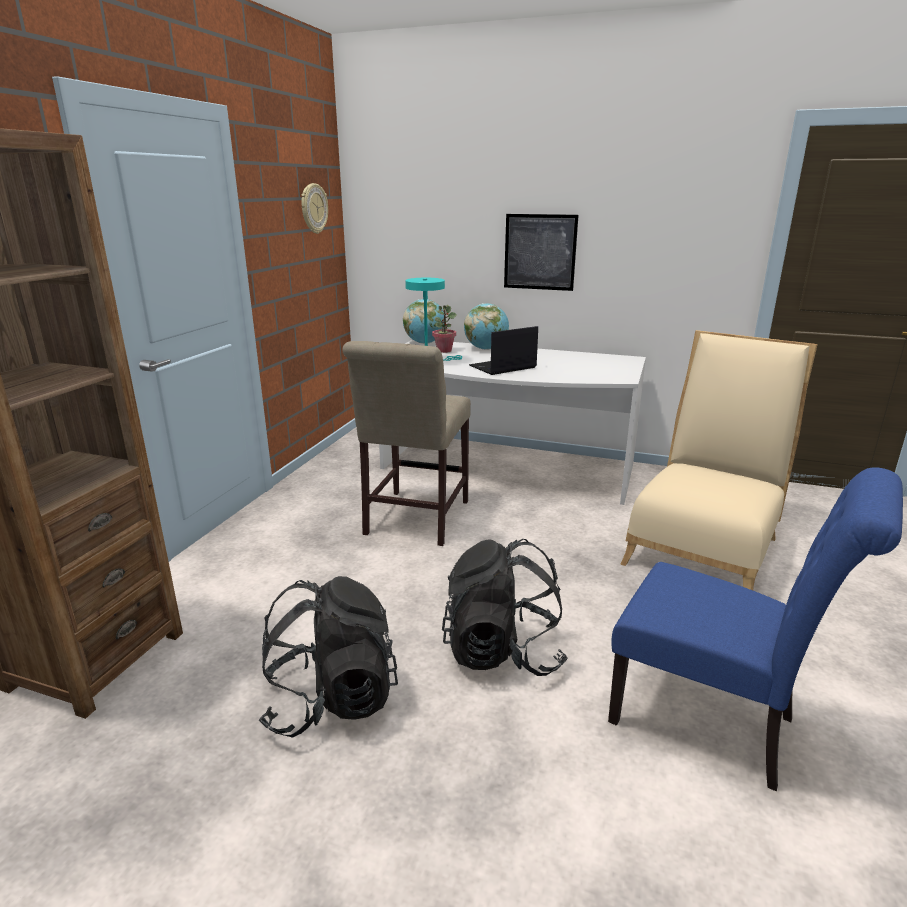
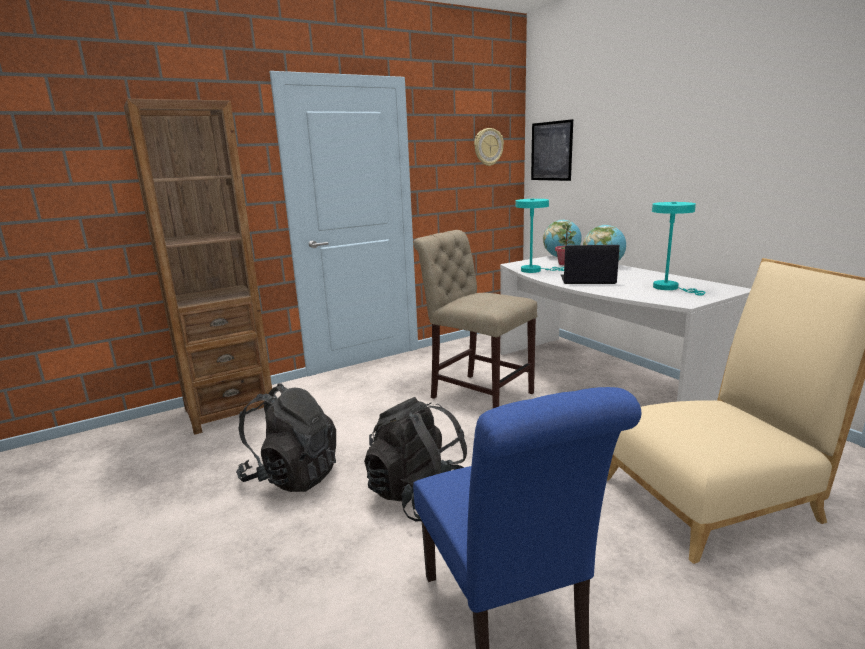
camera: 40 degrees right, 5 degrees down
(414, 520) = (477, 393): beige chair -> beige chair turned 75 degrees clockwise
(540, 252) = (663, 179): picture -> picture (551, 151)
(585, 365) = (669, 288): none -> turquoise table lamp

